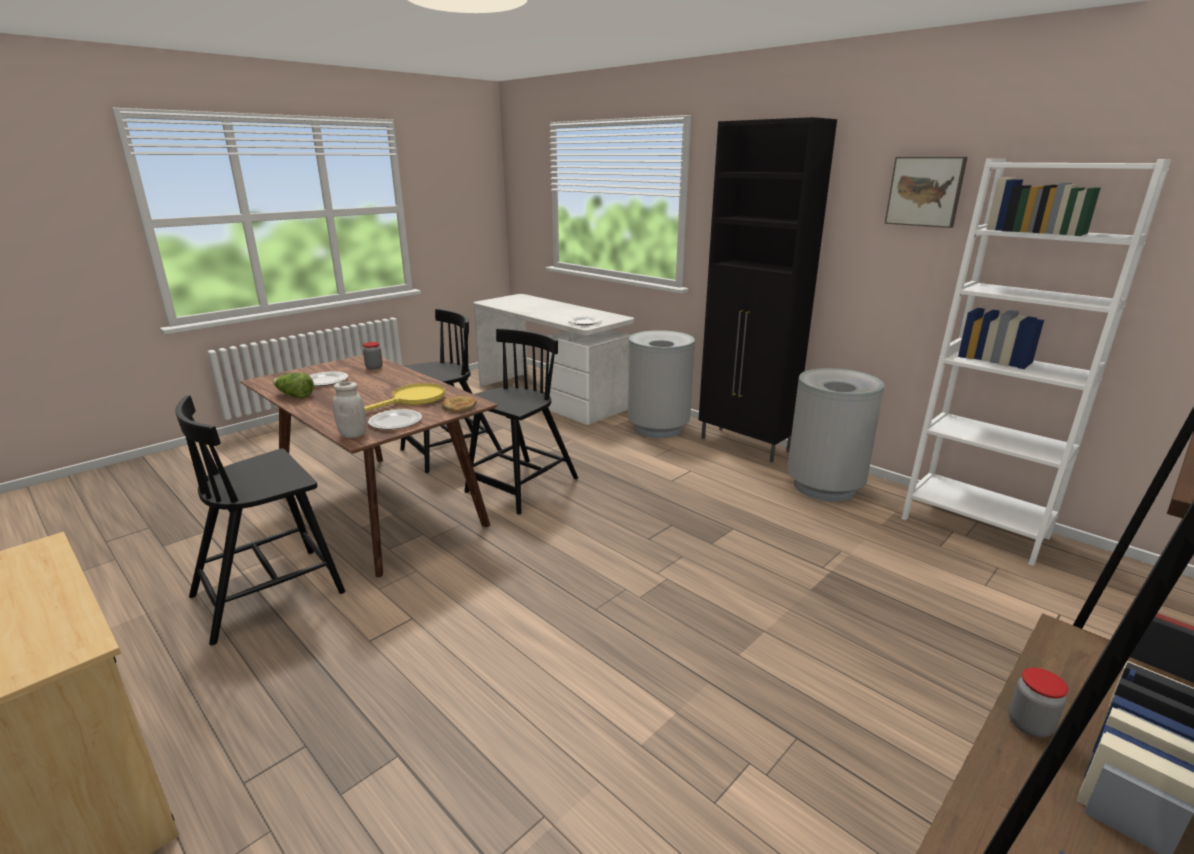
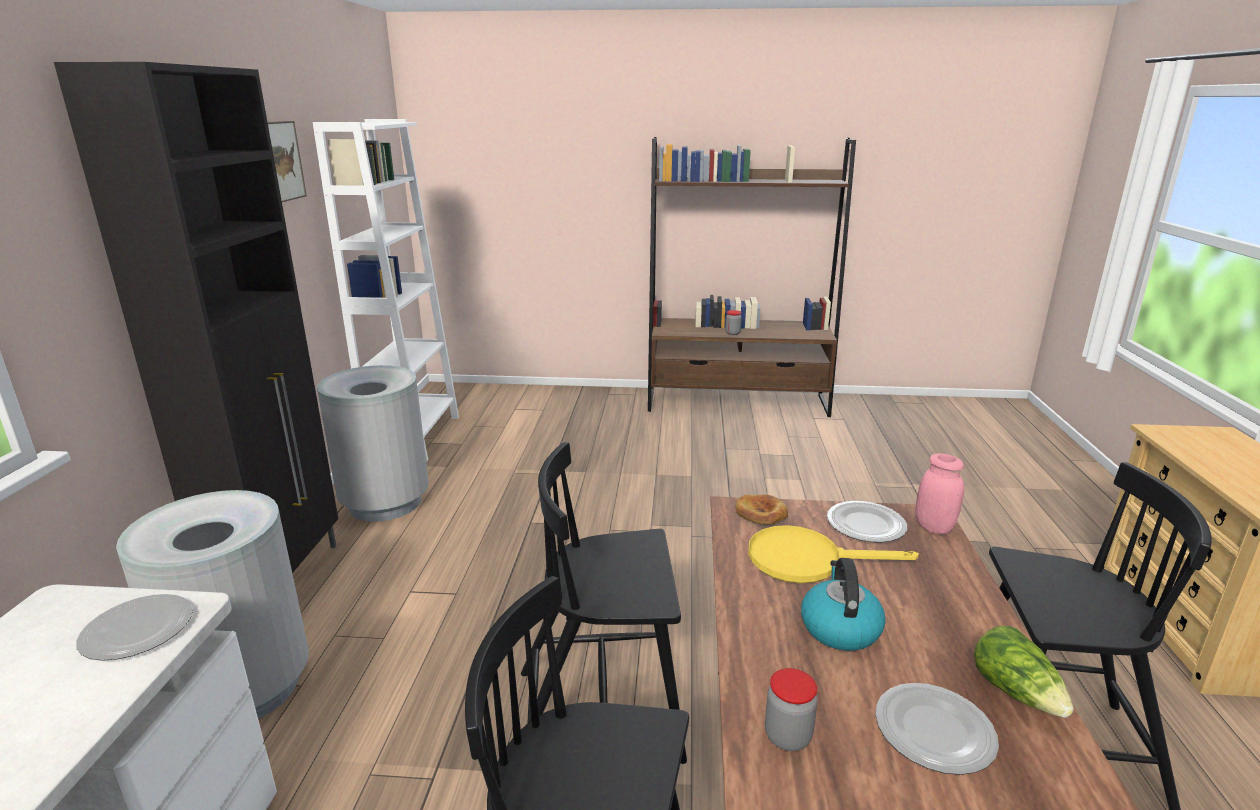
camera: 130 degrees left, 0 degrees up
(353, 434) = (934, 527): white jar -> pink jar
(377, 388) = (839, 627): none -> kettle

